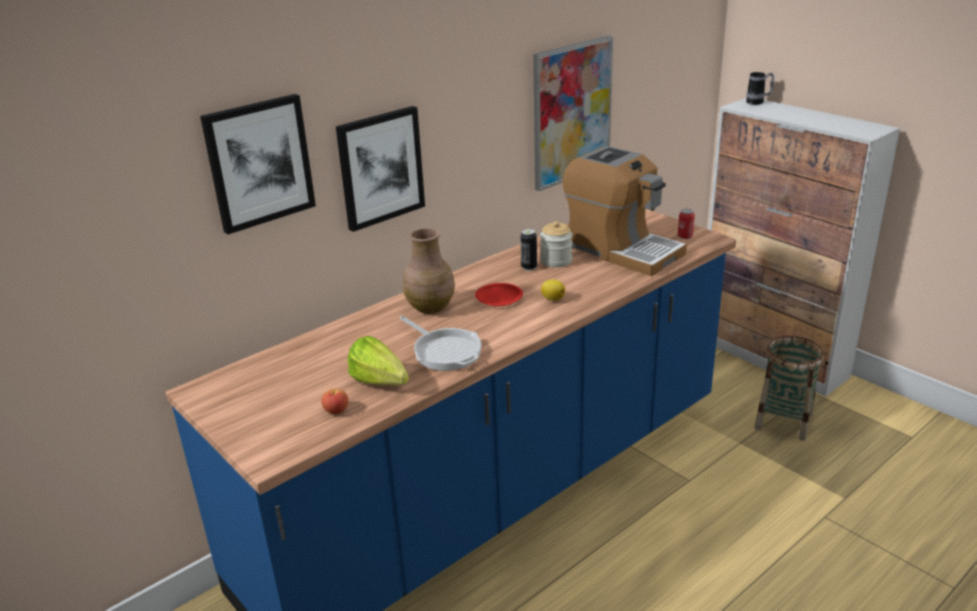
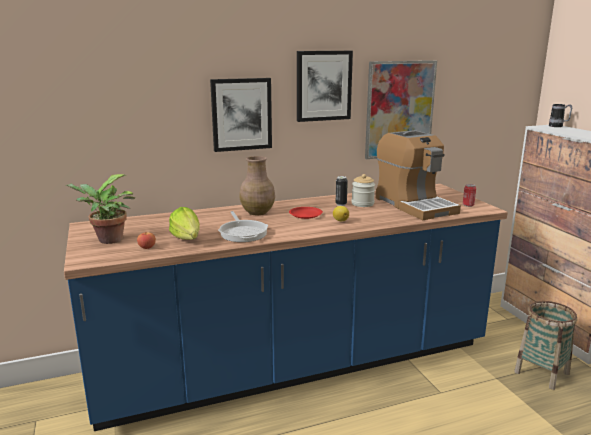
camera: 20 degrees right, 10 degrees down
(259, 162) = (153, 91): picture -> picture (323, 86)
(263, 412) = (107, 240): none -> potted plant

